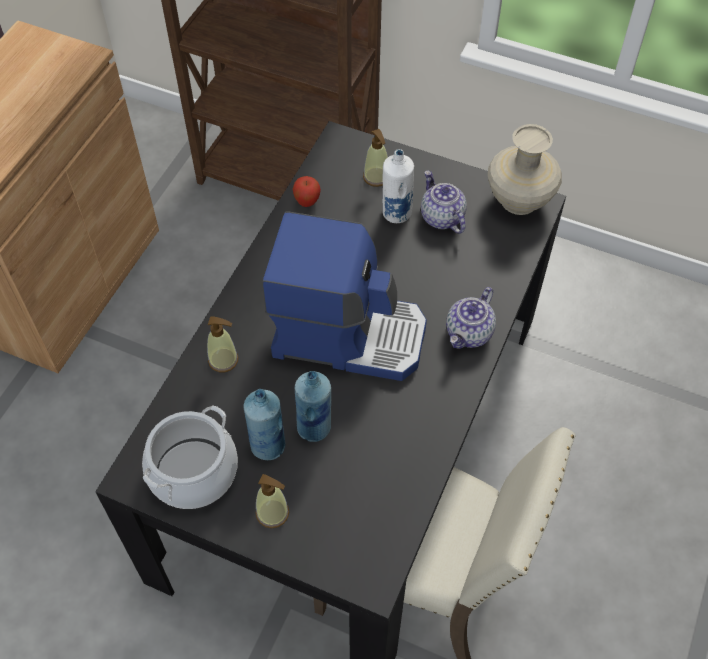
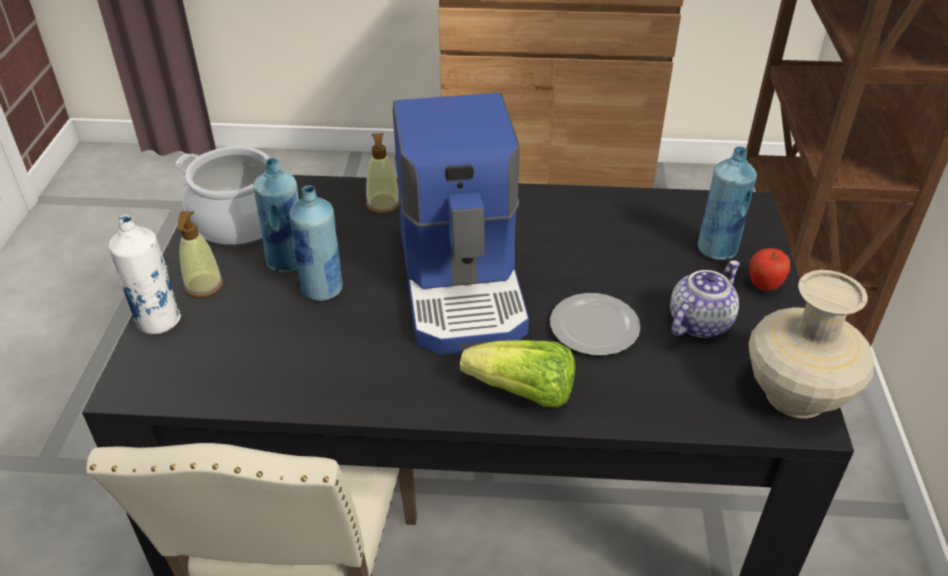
camera: 70 degrees right, 15 degrees down
(307, 202) = (633, 206): apple -> apple (764, 286)
(376, 177) = (717, 249): soap dispenser -> blue bottle
(396, 213) = (673, 279): white bottle -> white bottle (158, 321)
(424, 274) = (592, 327): none -> plate
(469, 333) = (523, 393): teapot -> lettuce

